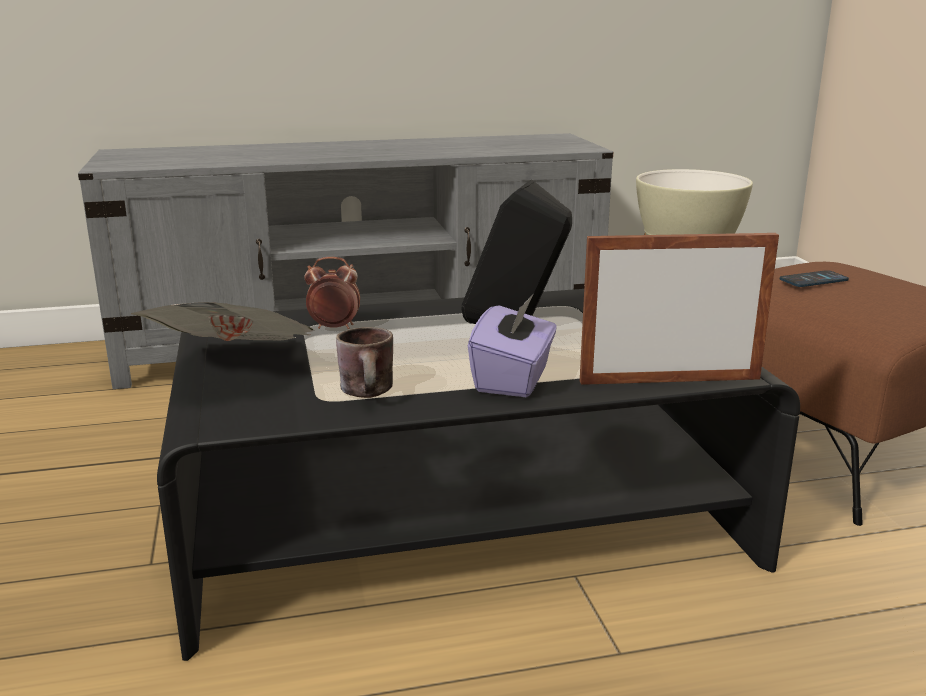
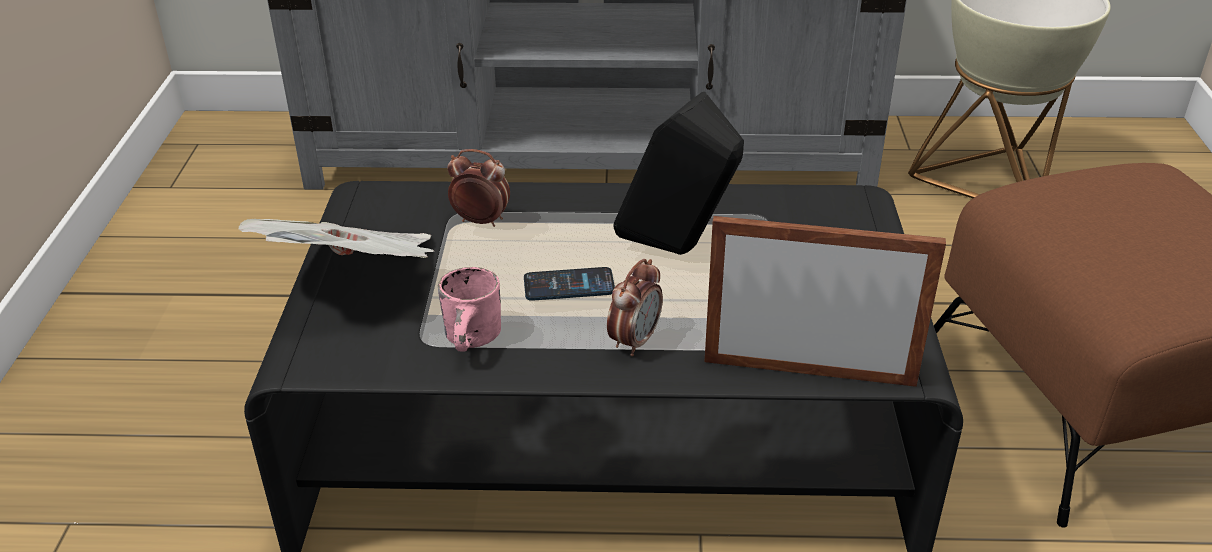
camera: 15 degrees right, 15 degrees up
(372, 393) = (476, 340): brown mug -> pink mug
(513, 379) = (634, 341): purple tissue box -> alarm clock
(813, 280) = (1096, 210): phone -> phone (569, 285)

